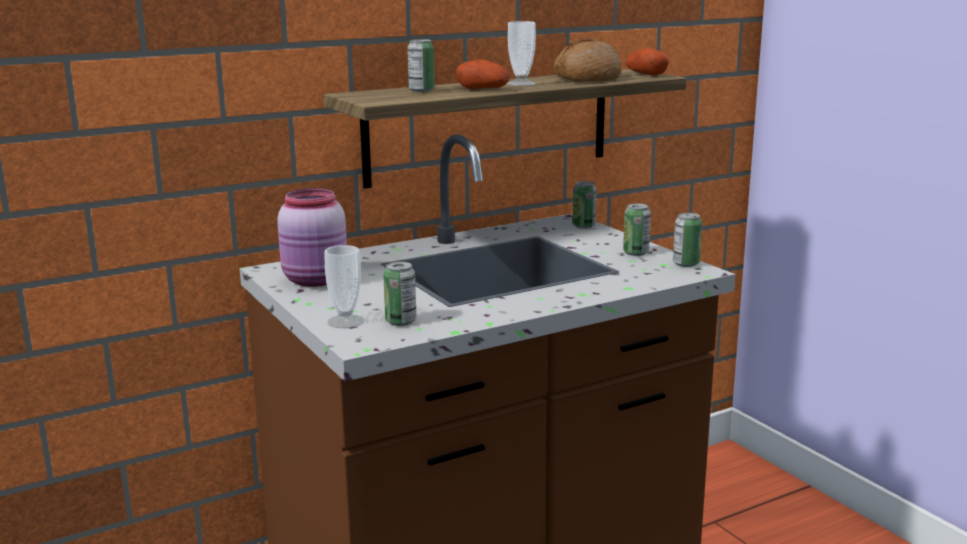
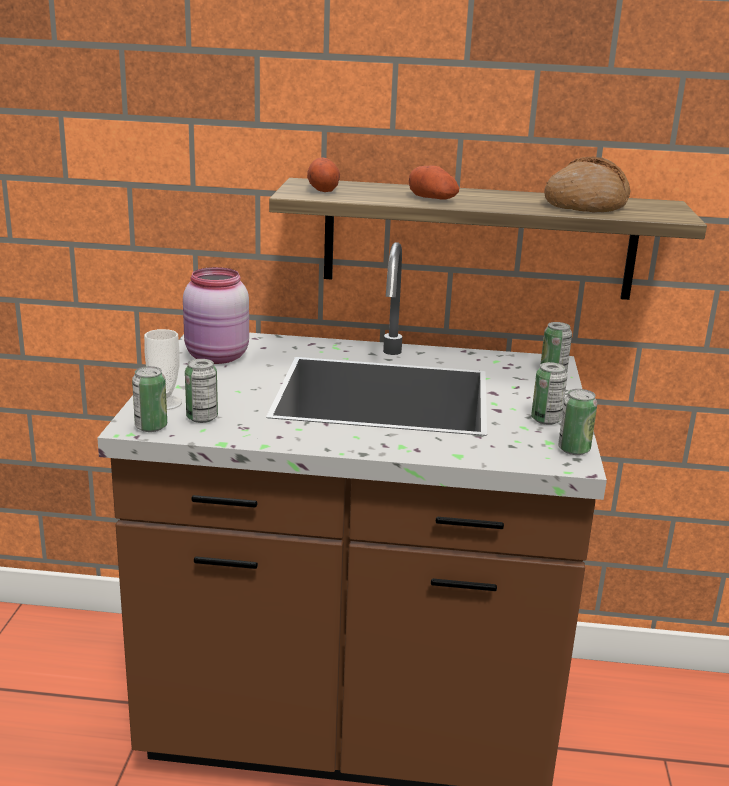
camera: 35 degrees right, 5 degrees up
(421, 90) = (375, 189): can -> can (151, 427)
(521, 83) = (493, 199): cup -> none
(646, 75) = (668, 212): potato -> potato (323, 189)

